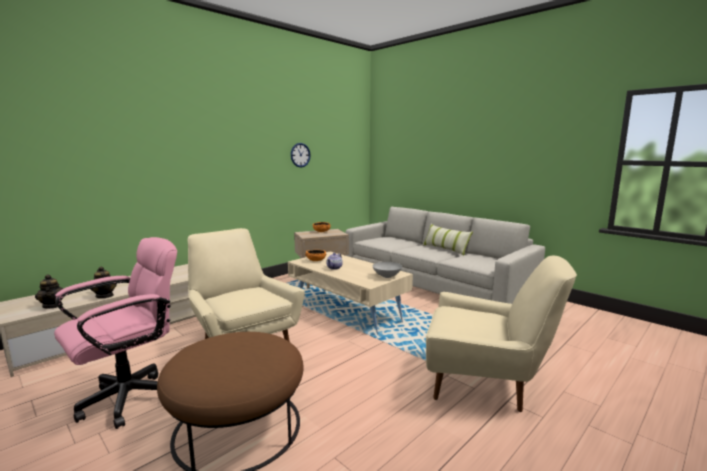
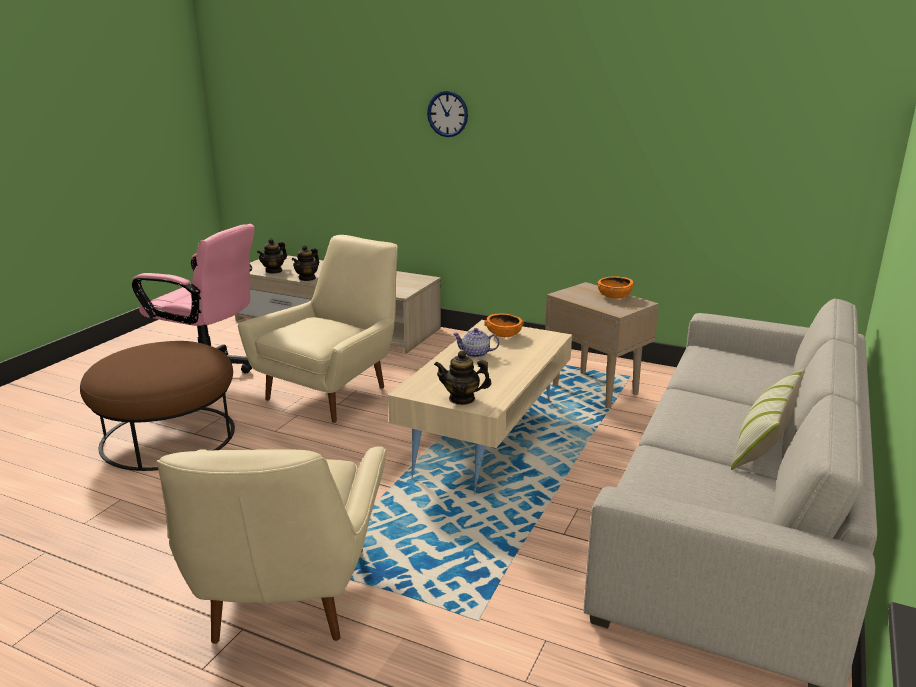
camera: 70 degrees right, 10 degrees up
(300, 155) = (664, 136): wall clock -> wall clock (447, 114)
(387, 276) = (462, 399): grey bowl -> teapot

